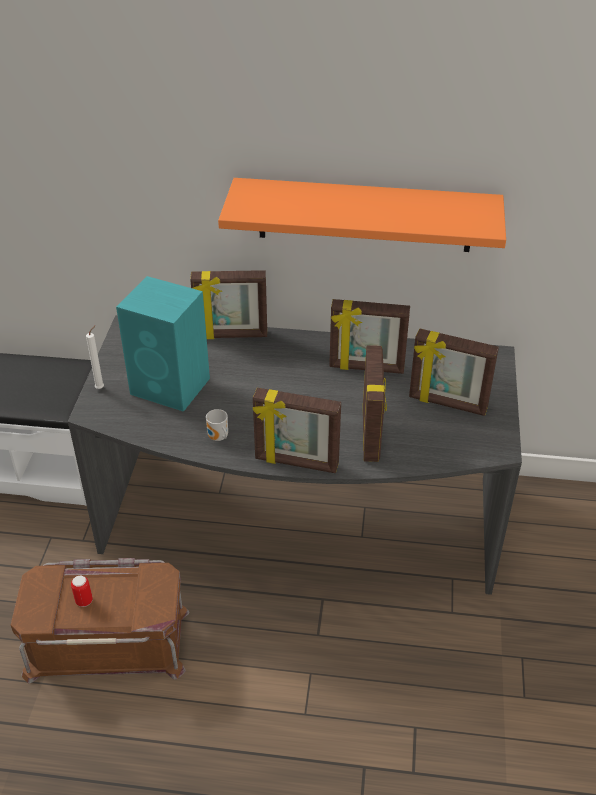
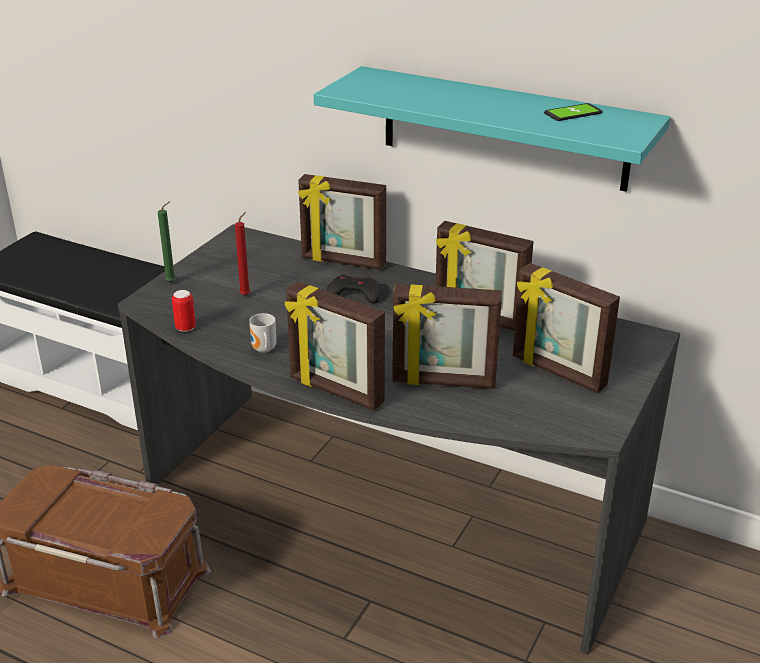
camera: 20 degrees right, 10 degrees down
(84, 601) = (78, 511): can -> can (185, 328)
(101, 388) = (172, 282): white candle -> green candle
(172, 387) = (246, 295): turquoise speaker -> red candle
(258, 366) = (354, 294): none -> black game controller
(365, 215) = (503, 128): orange shelf -> turquoise shelf
(371, 434) = (444, 382): picture frame -> picture frame turned 75 degrees clockwise
(433, 205) = (573, 113): none -> phone

